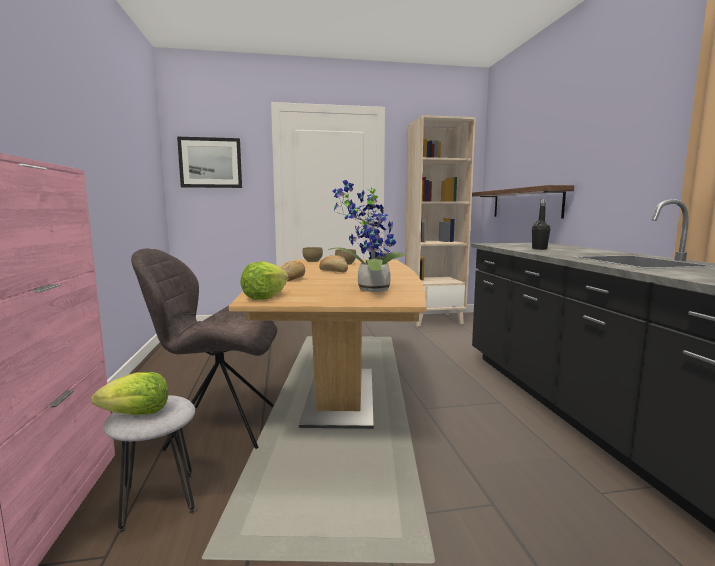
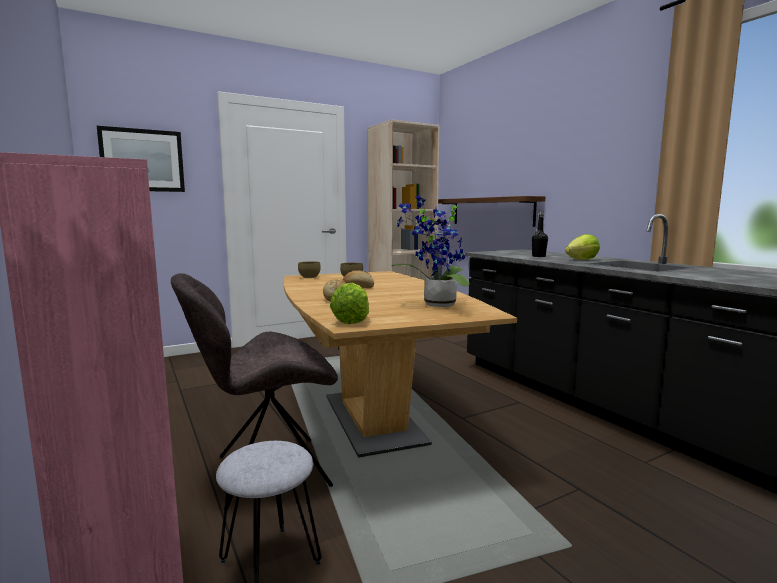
camera: 20 degrees left, 0 degrees up
(136, 414) = (258, 466): lettuce -> lettuce (581, 260)

